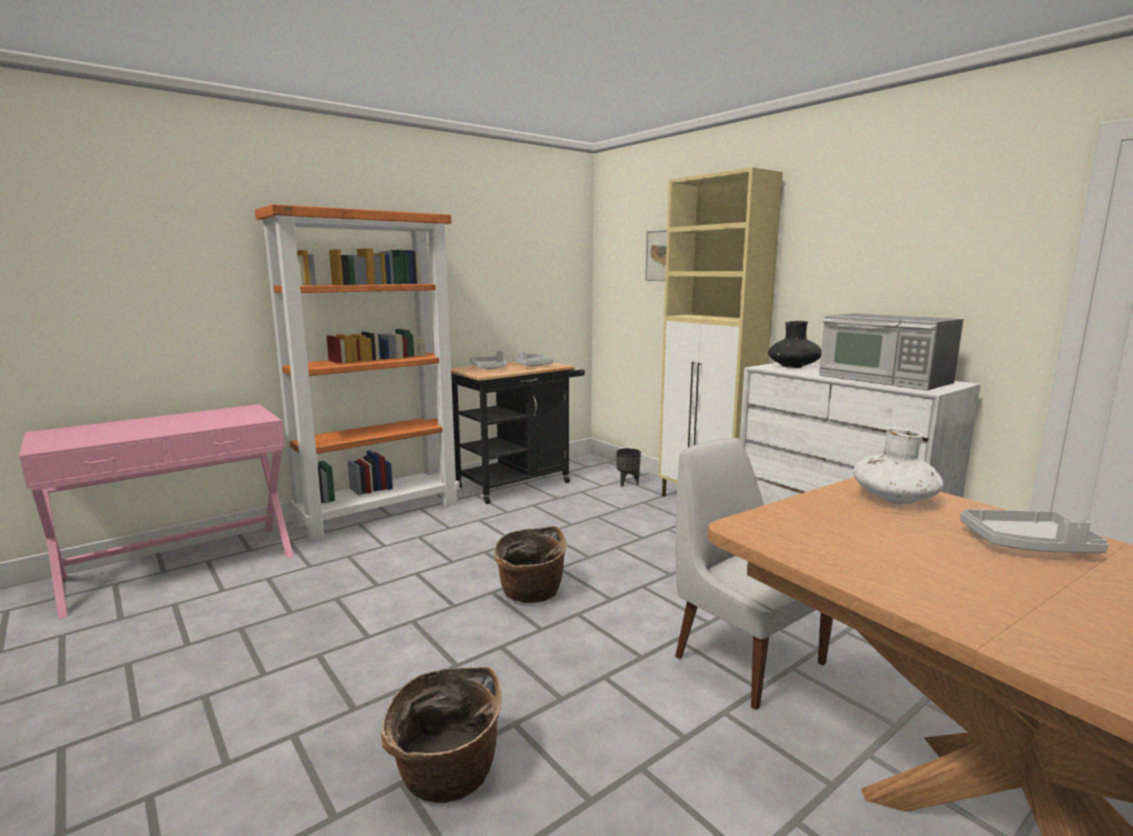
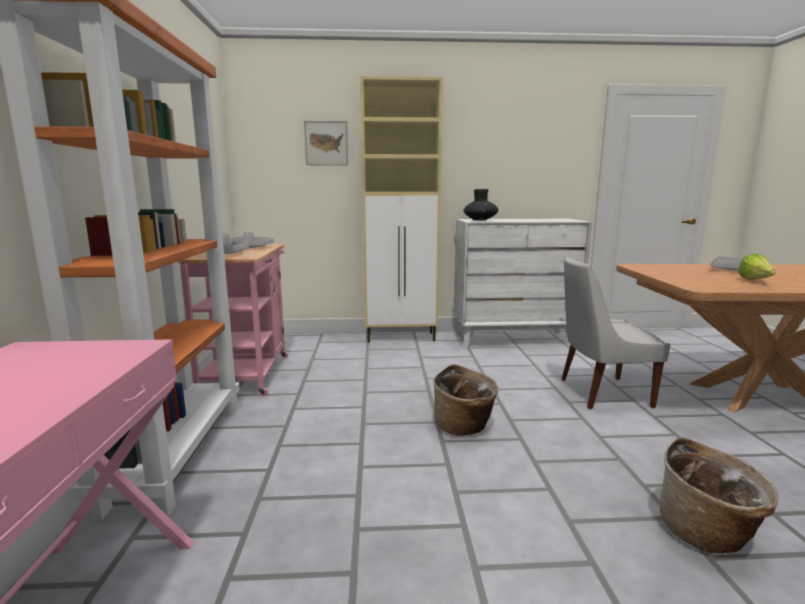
camera: 55 degrees left, 0 degrees up
(519, 483) = (247, 372): black cart -> pink cart
(627, 483) = (327, 343): black planter -> none
(883, 379) = (541, 220): microwave -> none
(894, 498) = (661, 268): white vase -> none
(915, 562) = (756, 281): none -> lettuce

